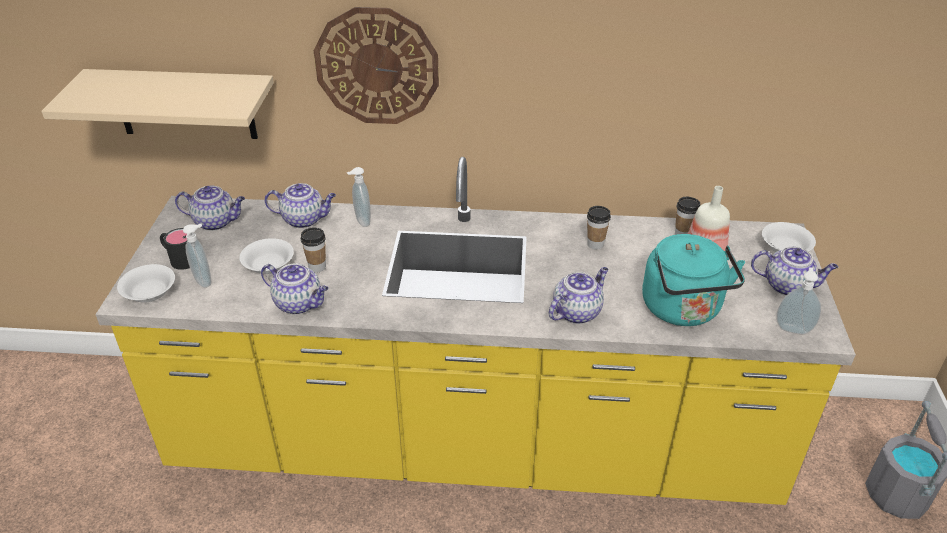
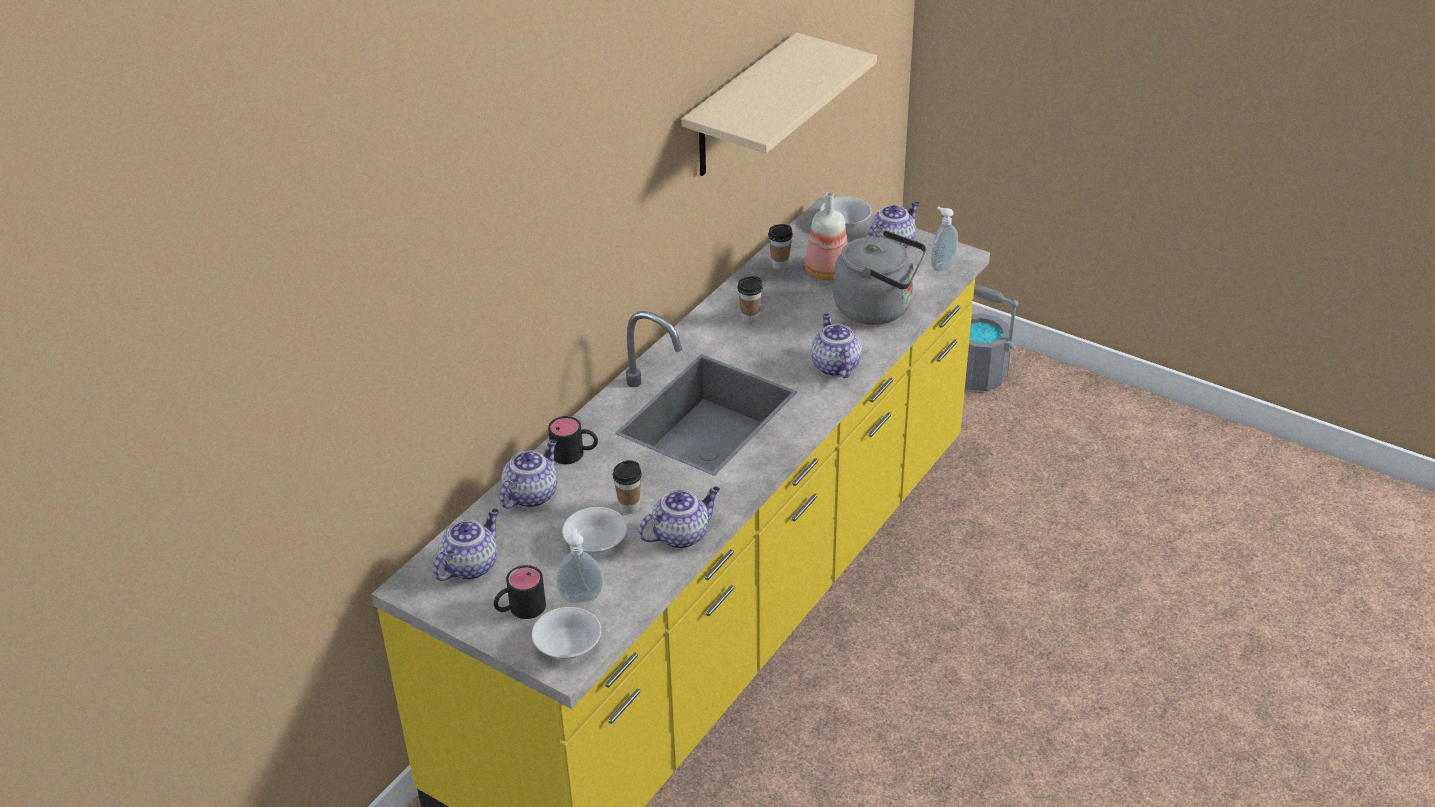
camera: 60 degrees left, 0 degrees up
(185, 104) = (373, 458): beige shelf -> beige shelf (741, 108)
(361, 221) = (575, 454): soap dispenser -> black mug
(377, 66) = (534, 275): wall clock -> none
(683, 310) = (878, 308): turquoise kettle -> grey kettle

